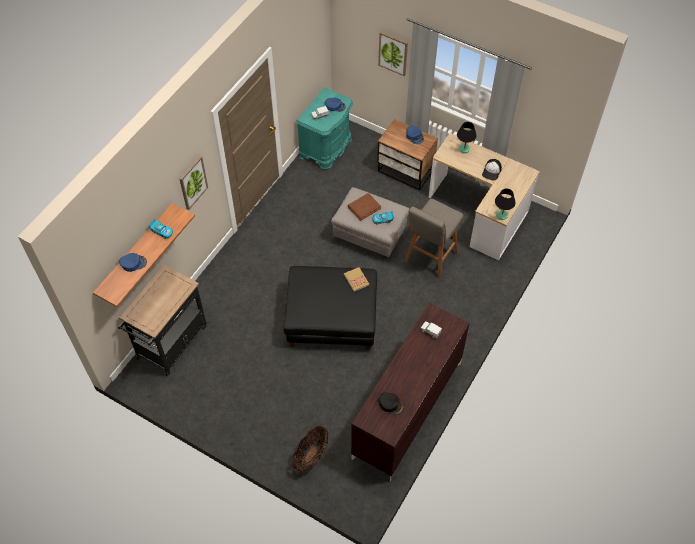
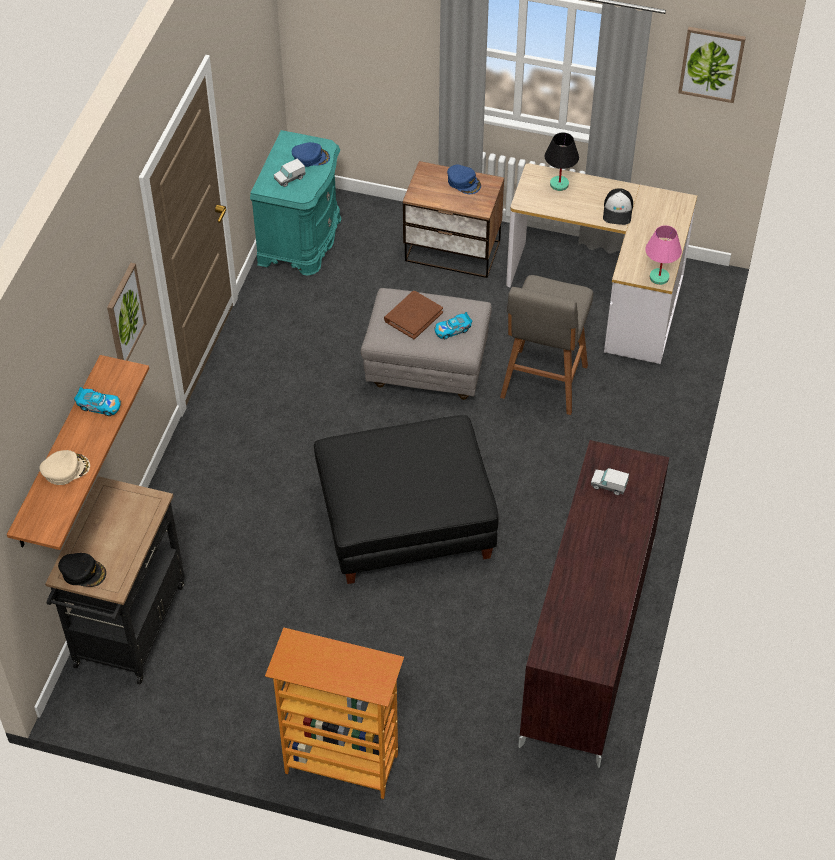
camera: 15 degrees left, 5 degrees down
(133, 263) = (65, 469): blue cap -> beige cap
(255, 445) = (341, 765): none -> bookcase
(311, 455) = (445, 758): basket -> none
(356, 280) = (440, 438): book -> none
(391, 404) = (583, 618): black cap -> black cap (83, 572)
(393, 53) = (403, 41): picture -> picture (711, 63)
(501, 215) = (659, 277): black table lamp -> pink table lamp

